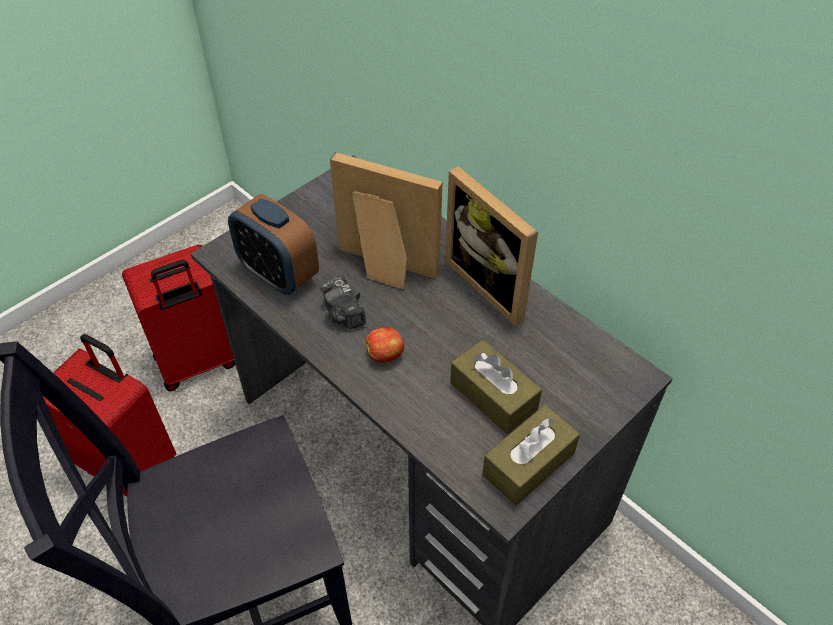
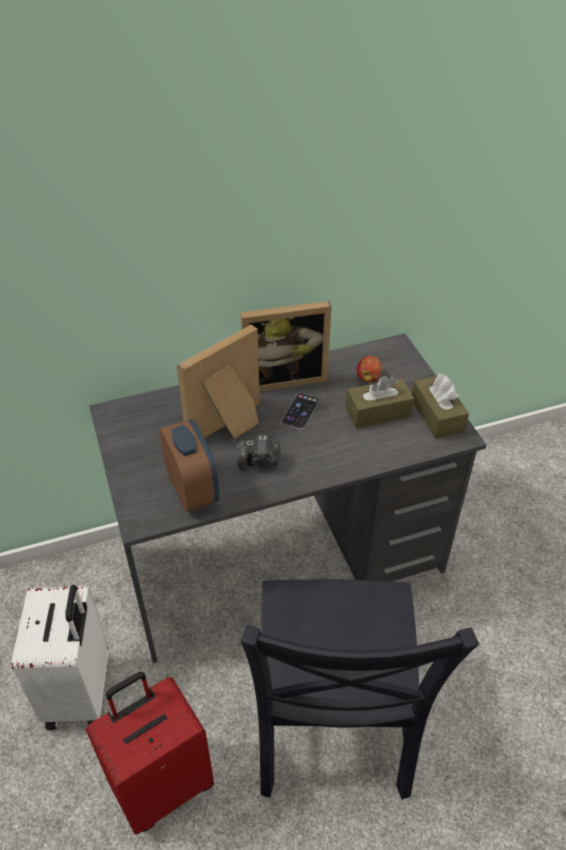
camera: 65 degrees left, 5 degrees down
(198, 362) = (81, 692): red suitcase -> white suitcase
(279, 275) = (192, 490): alarm clock -> alarm clock turned 90 degrees counterclockwise
(385, 355) = (313, 453): apple -> apple (368, 378)
(446, 319) = (300, 411): none -> phone

